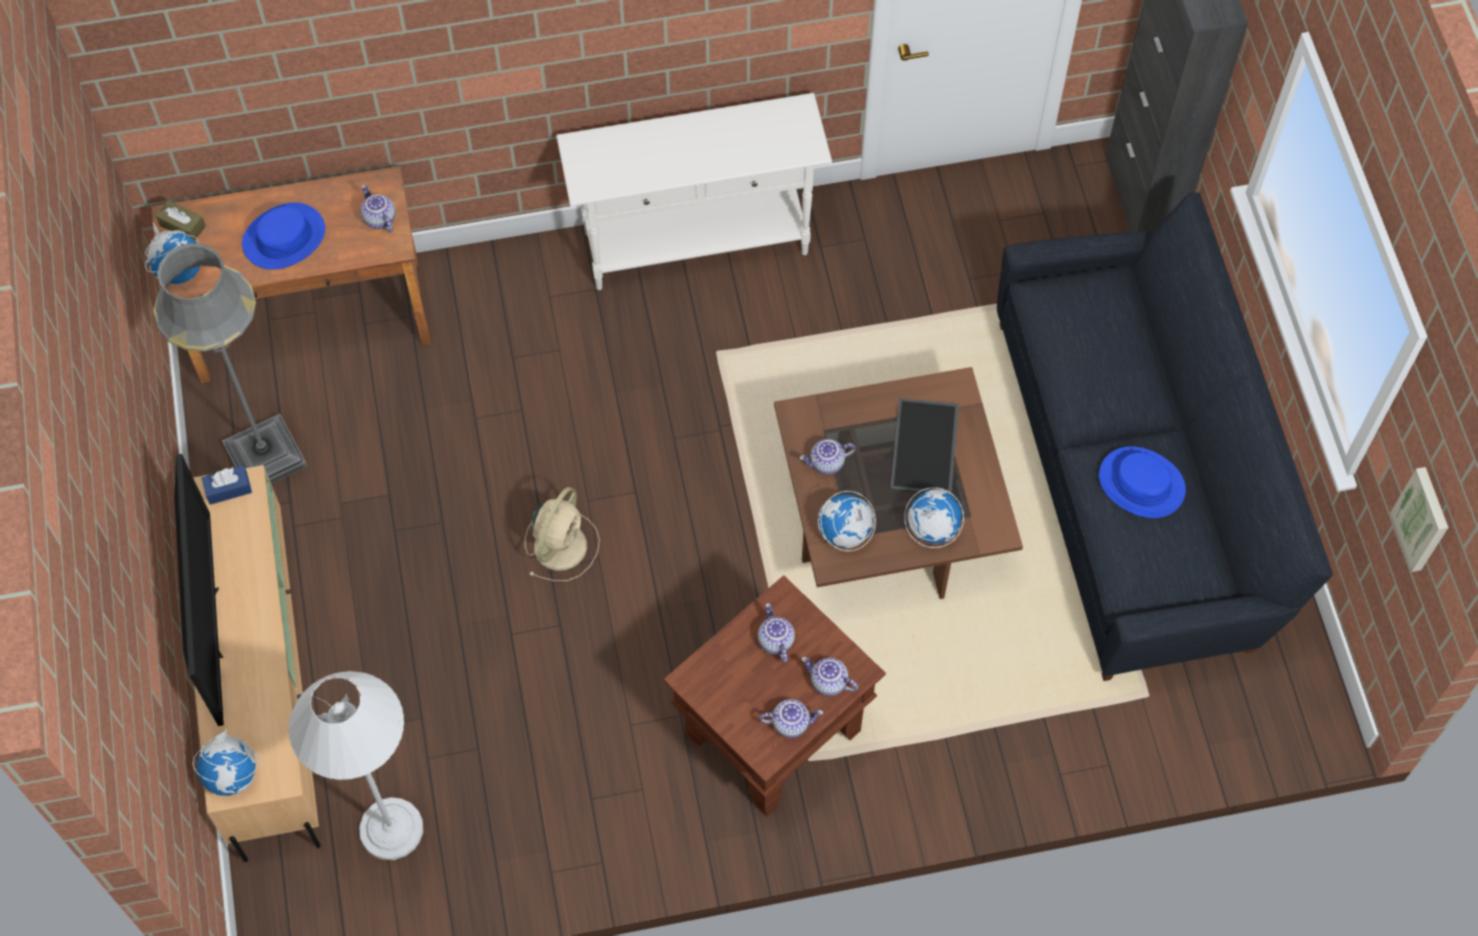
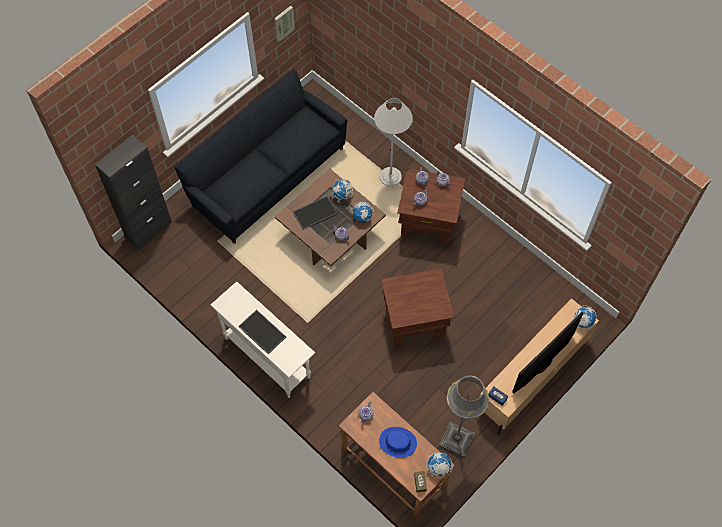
camera: 125 degrees left, 0 degrees up
(391, 829) = (543, 305): white floor lamp -> white floor lamp (390, 177)
(561, 544) = (414, 322): beige fan -> brown side table
(685, 141) = (261, 332): none -> tray
(1141, 483) = (288, 143): blue hat -> none

